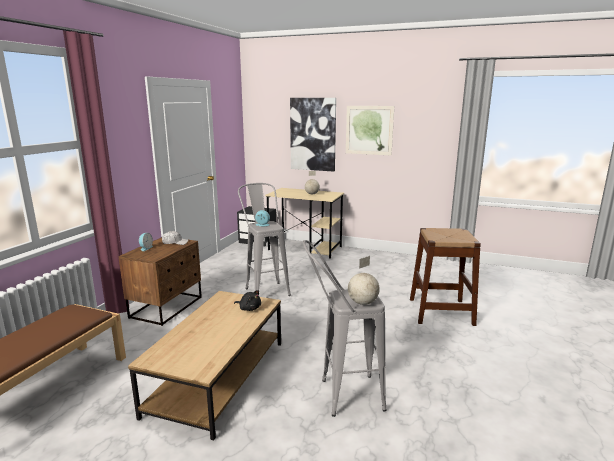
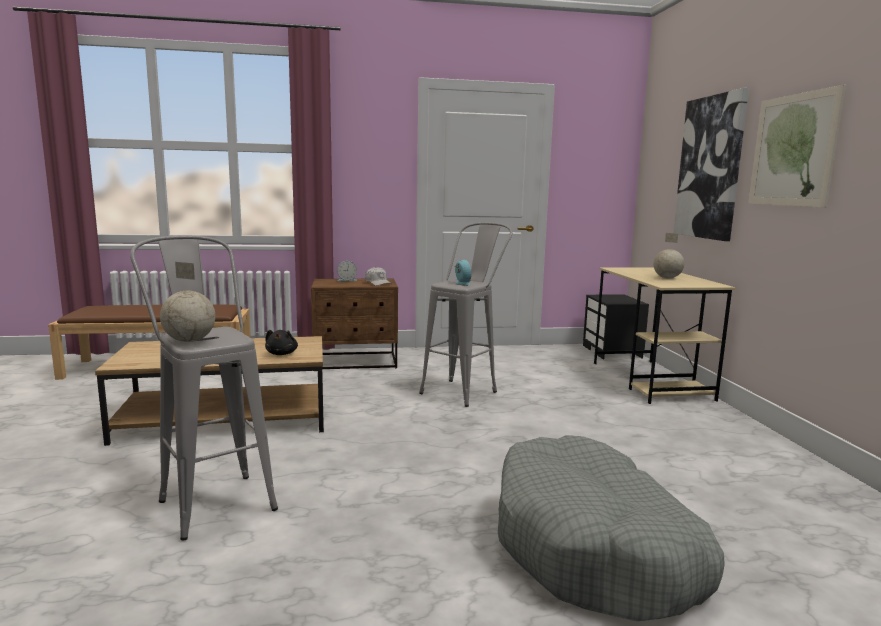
camera: 60 degrees right, 5 degrees down
(441, 311) = (594, 547): brown stool -> grey dog bed

